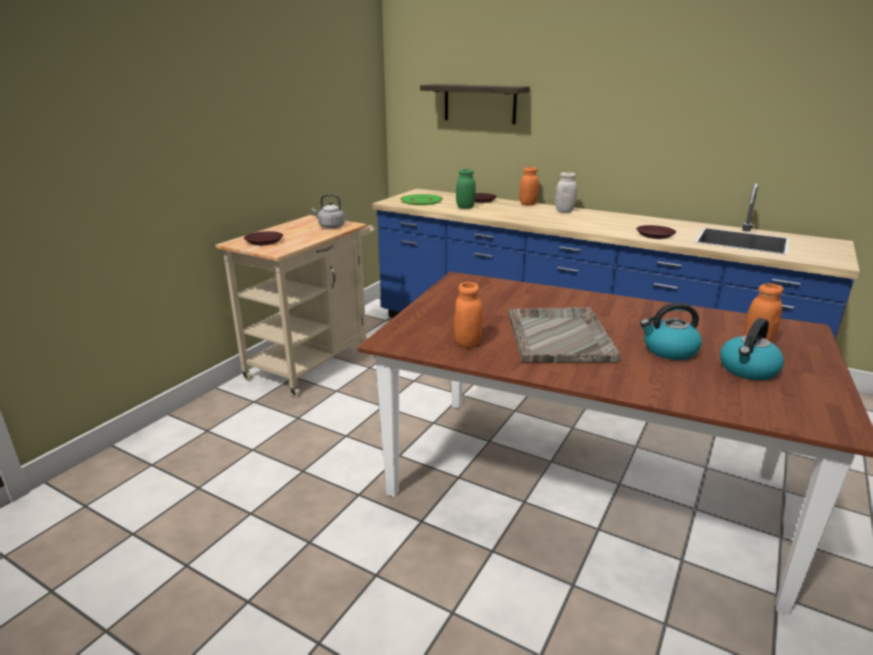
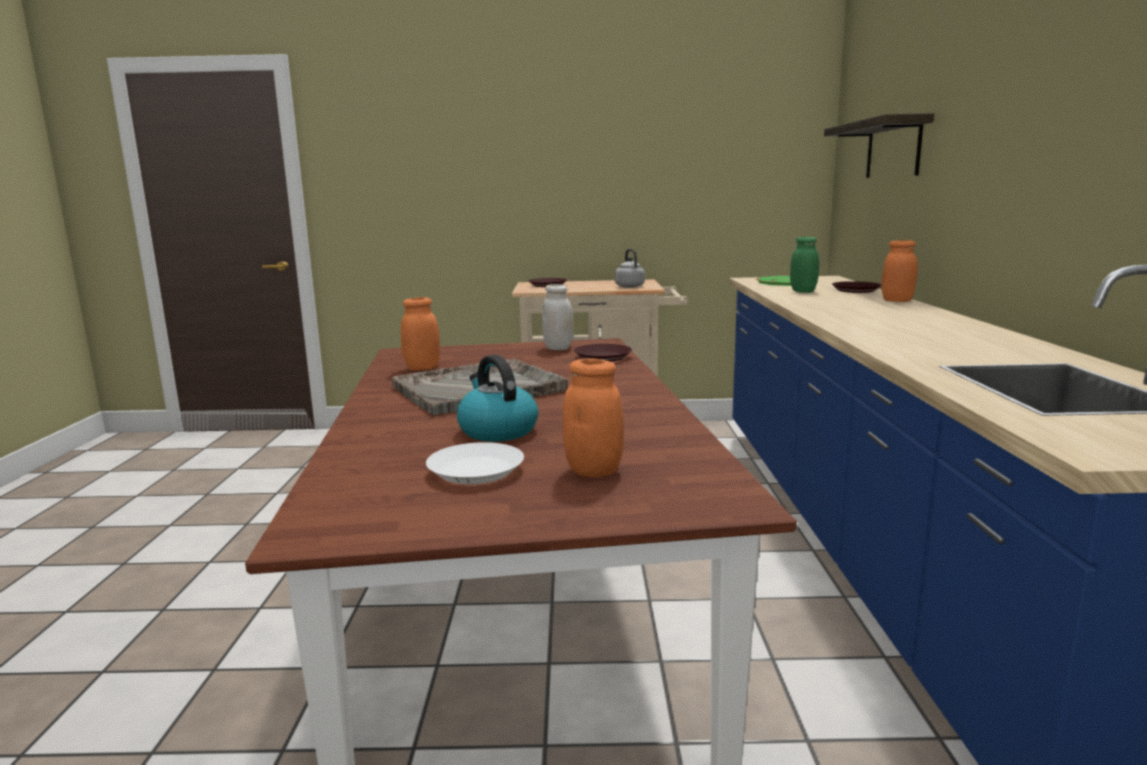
camera: 60 degrees right, 10 degrees down
(564, 211) = (913, 312): white jar -> white jar (558, 348)
(655, 235) = (911, 348): brown plate -> brown plate (602, 357)
(748, 370) = (476, 471): kettle -> white plate

